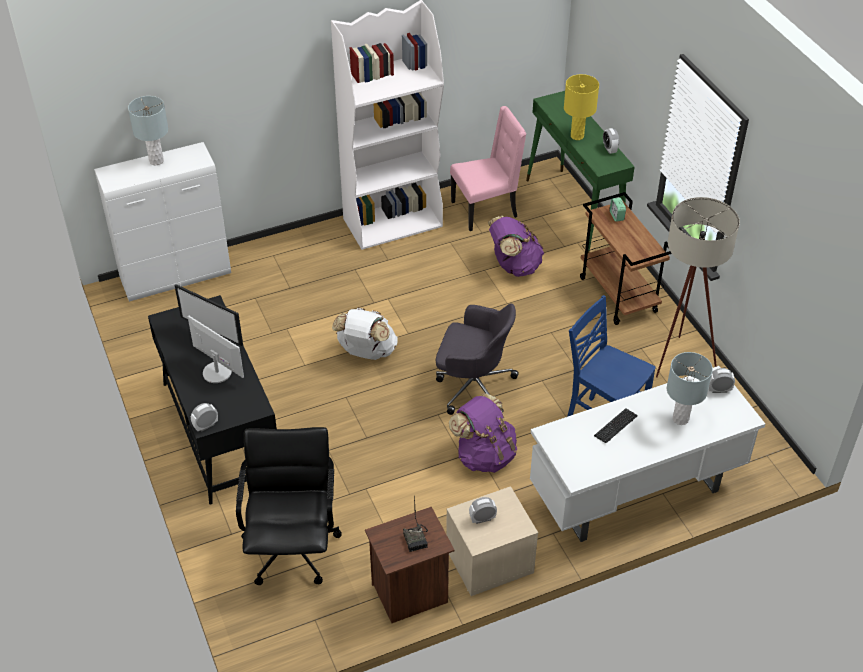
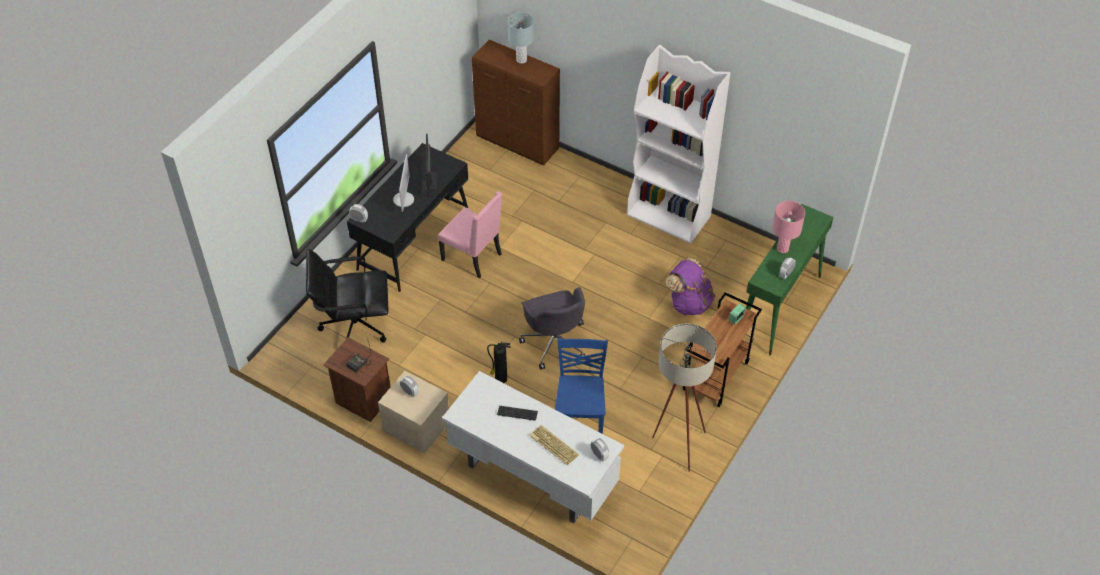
camera: 55 degrees right, 5 degrees up
(177, 276) = (518, 143): white cabinet -> brown cabinet
(292, 548) = (354, 326): black office chair -> black office chair turned 150 degrees counterclockwise
(366, 352) = (536, 271): white backpack -> none
(484, 455) = (500, 378): purple backpack -> fire extinguisher
(486, 210) = (732, 257): pink chair -> pink chair (473, 257)
(577, 136) = (782, 248): yellow table lamp -> pink table lamp
(680, 419) = (553, 445): grey table lamp -> keyboard

